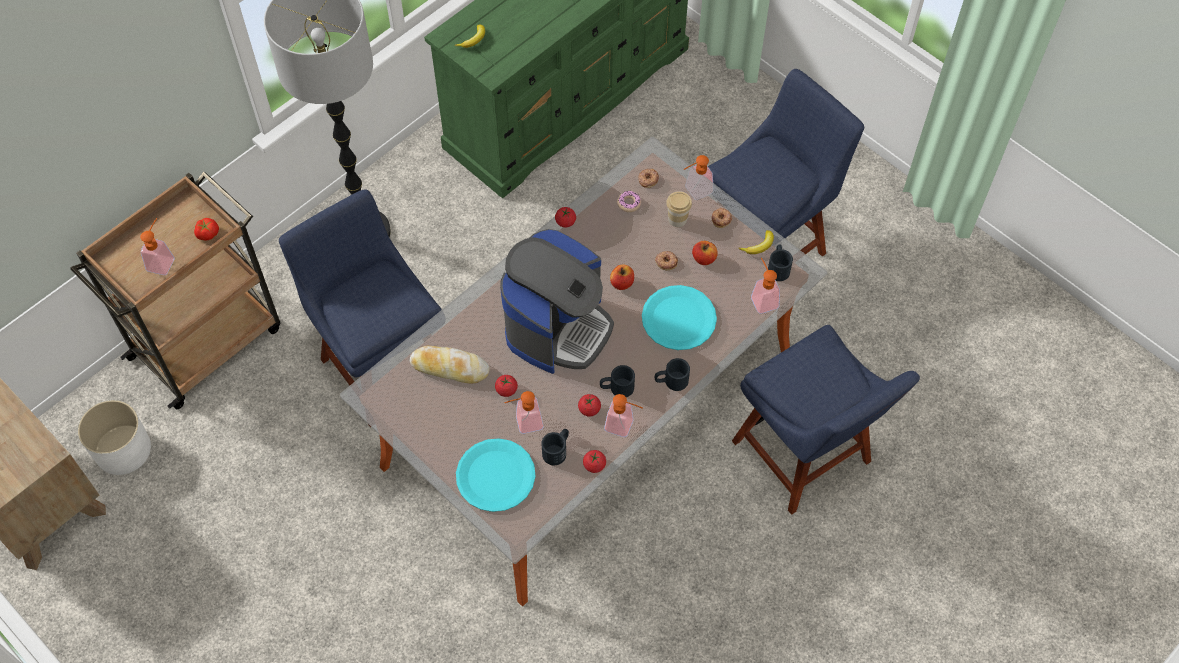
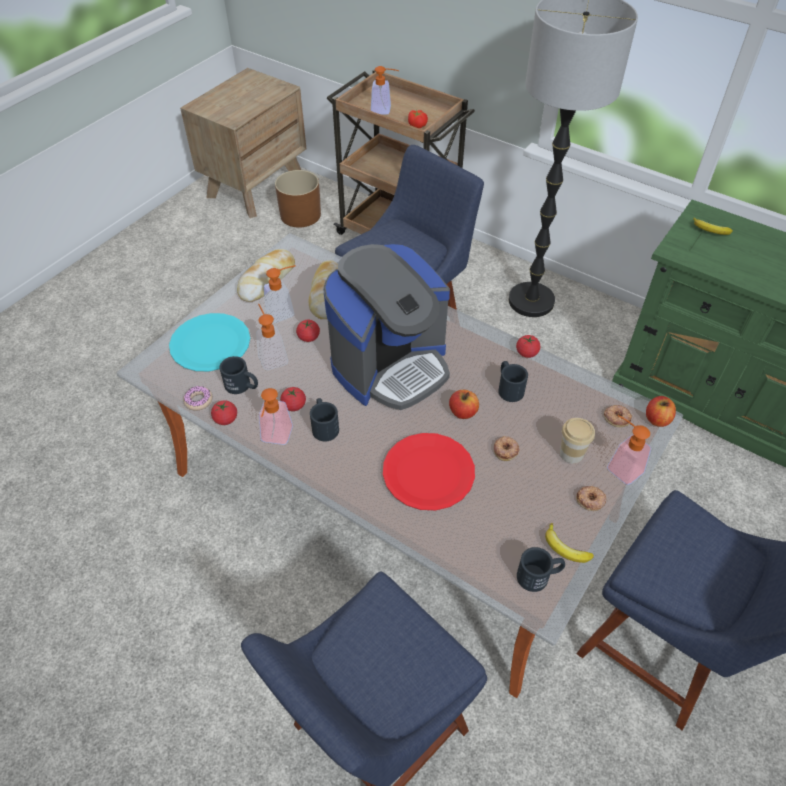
camera: 80 degrees right, 10 degrees down
(122, 449) = (300, 215): white planter -> brown planter
(414, 420) = (267, 280): none -> bread
(558, 327) = (390, 366): coffee machine -> coffee machine turned 60 degrees counterclockwise
(629, 203) = (574, 404): donut -> donut (198, 400)
(671, 381) = (341, 475): black mug -> black mug (508, 387)
(678, 319) = (428, 472): turquoise plate -> red plate
(704, 258) = (523, 488): apple -> apple (657, 419)
(762, 298) = (483, 562): soap dispenser -> soap dispenser (285, 311)

